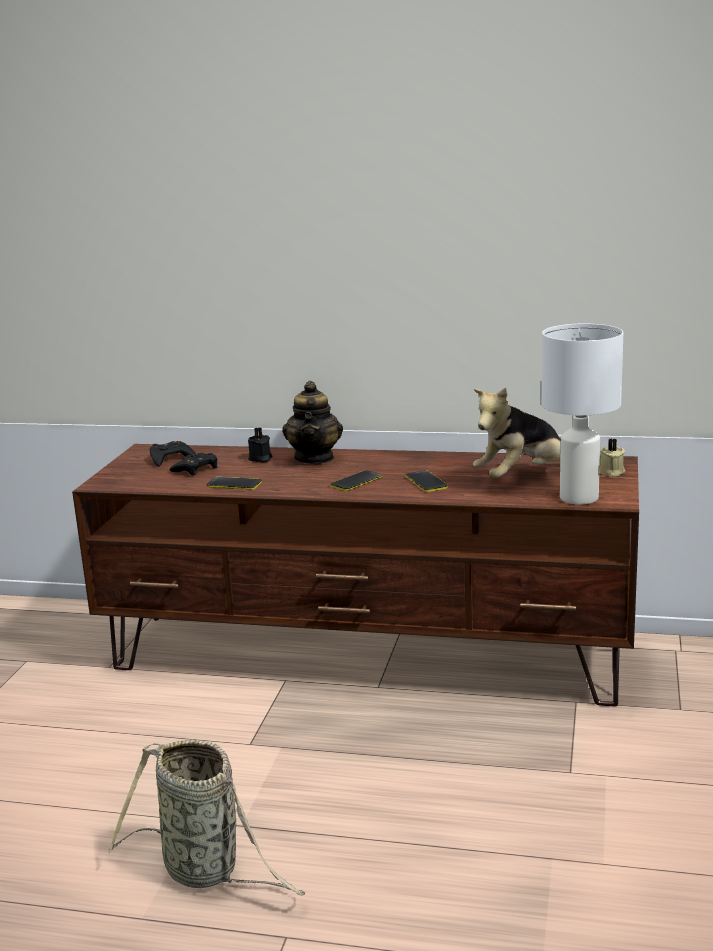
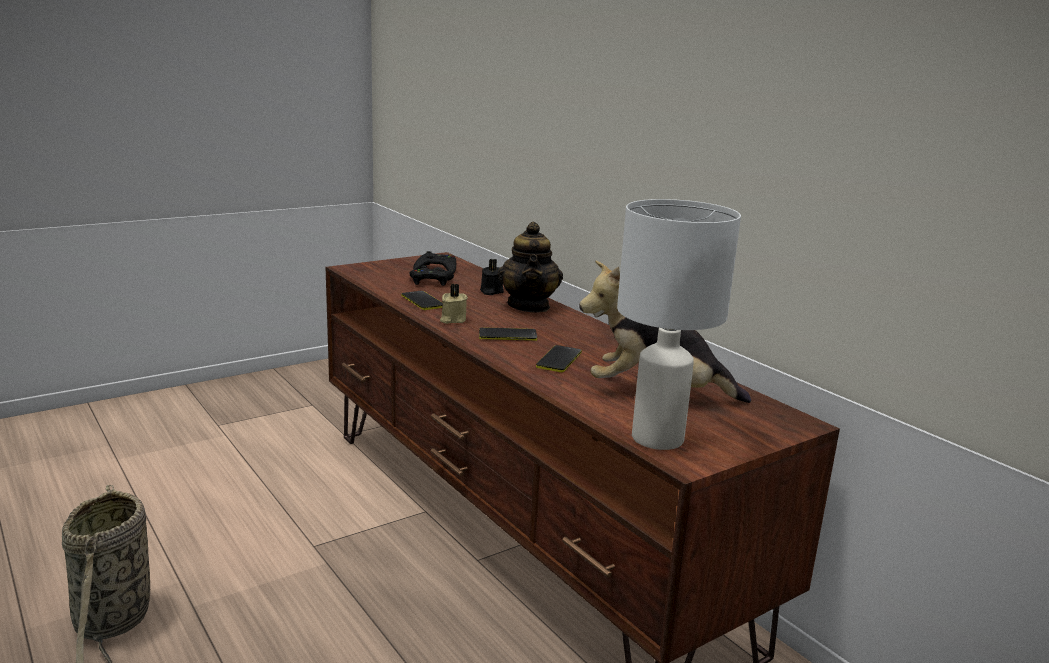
camera: 40 degrees right, 0 degrees up
(315, 458) = (529, 306): teapot -> teapot turned 45 degrees counterclockwise
(611, 472) = (761, 430): beige candle -> beige candle (452, 319)

